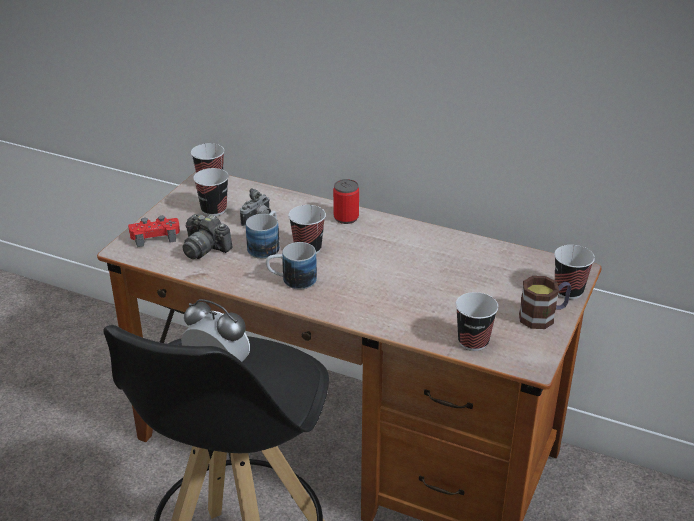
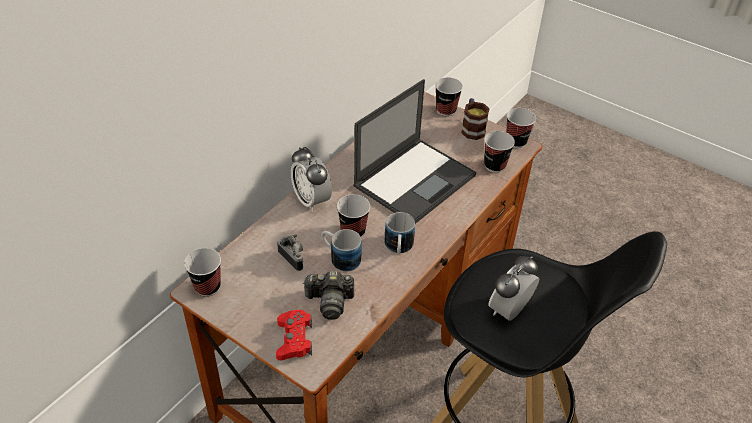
camera: 80 degrees left, 10 degrees up
(205, 248) = (330, 302): camera -> camera turned 45 degrees clockwise
(214, 210) = (262, 289): cup -> cup (516, 141)
(346, 218) = (311, 200): can -> alarm clock
(412, 280) = (415, 180): none -> laptop

